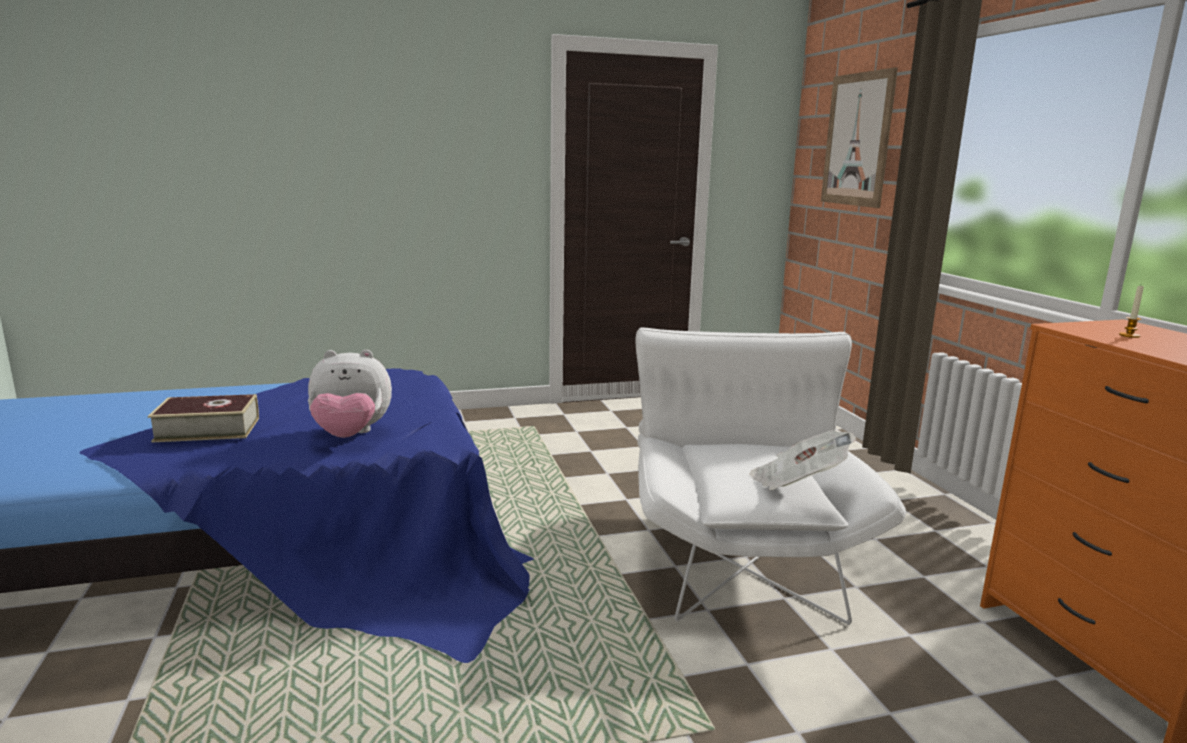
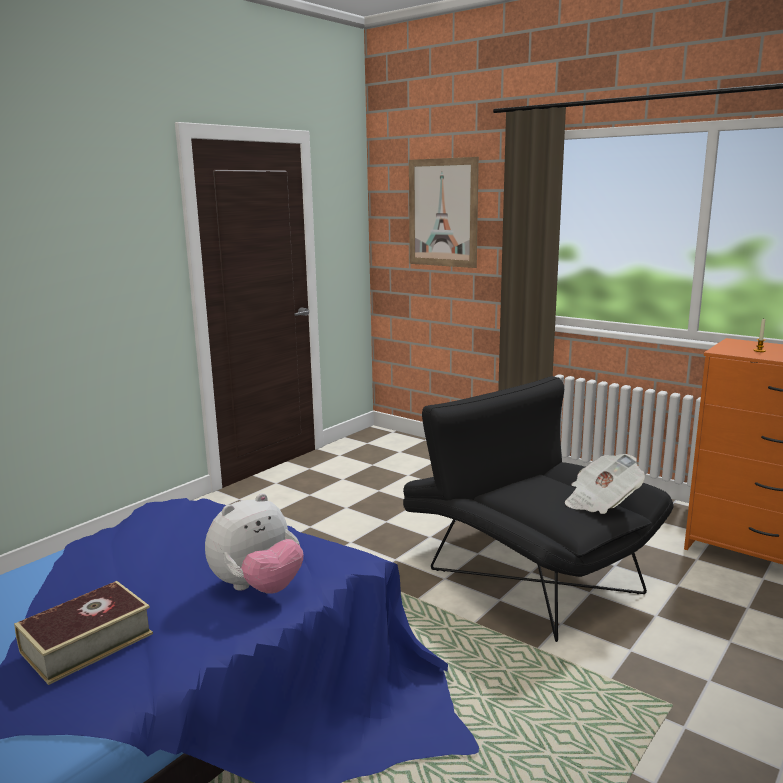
camera: 35 degrees left, 0 degrees up
(737, 554) = (525, 572): white armchair -> black armchair

